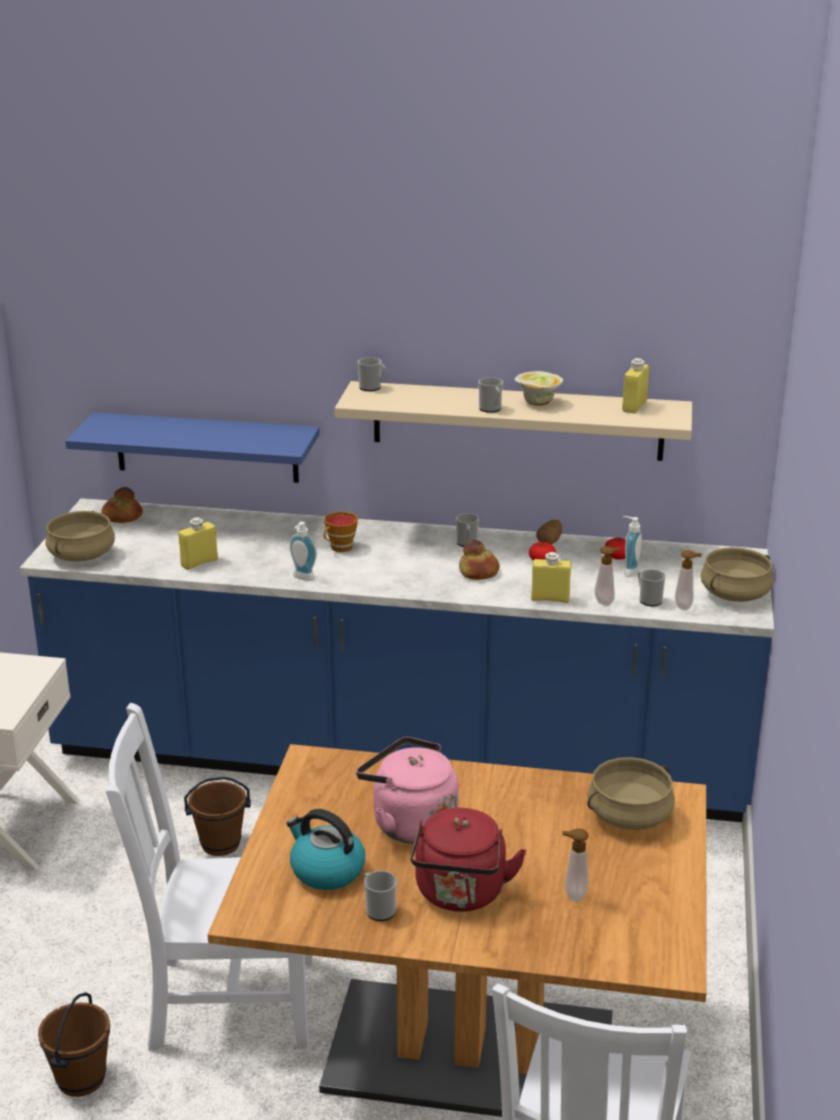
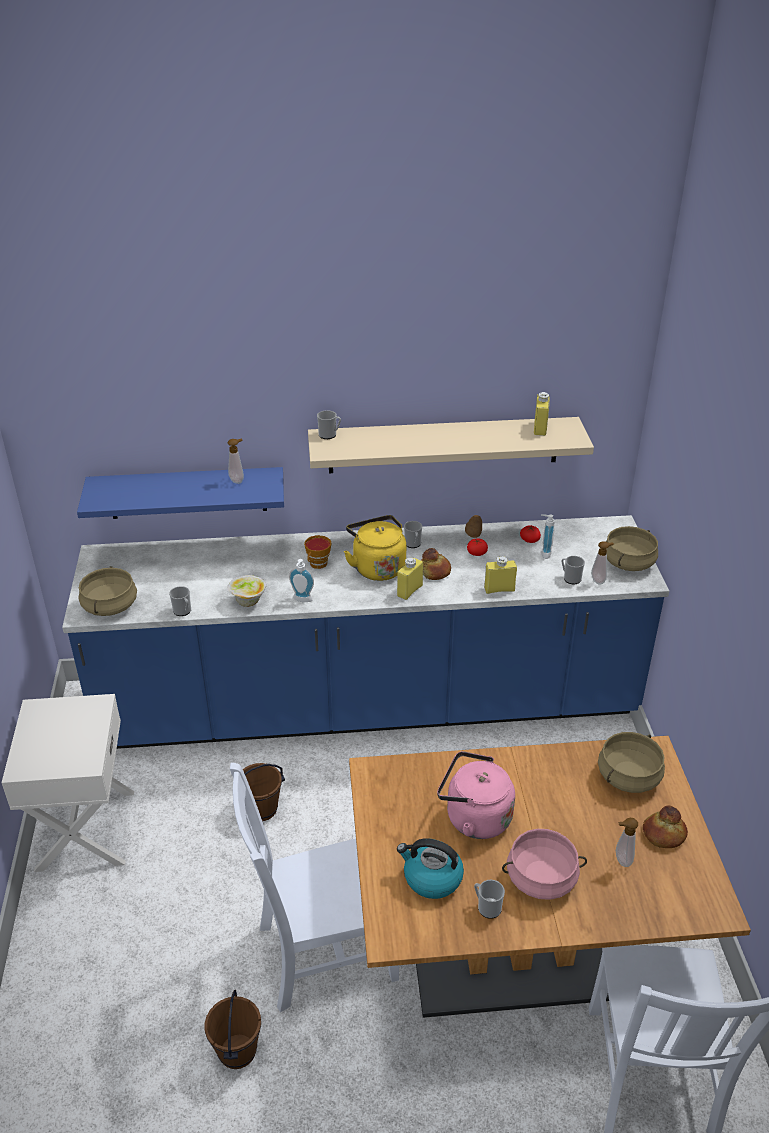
camera: 15 degrees left, 10 degrees up
(122, 517) = (126, 560): bread -> bread (664, 835)
(199, 563) = (212, 598): yellow bottle -> yellow bottle (409, 591)
(410, 559) = (377, 567): none -> yellow kettle
(460, 894) = (541, 879): red kettle -> pink cooking pot
(491, 409) = (434, 446): mug -> mug (183, 611)
(537, 403) = (466, 434): bowl -> bowl (248, 601)
(605, 602) = (541, 586): soap dispenser -> soap dispenser (238, 480)

